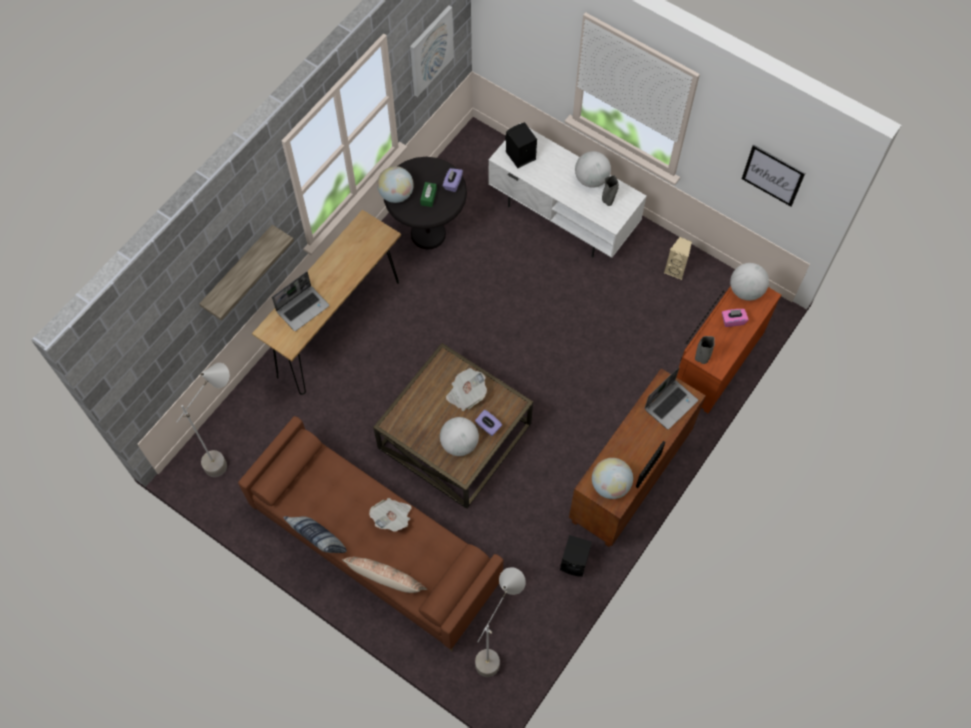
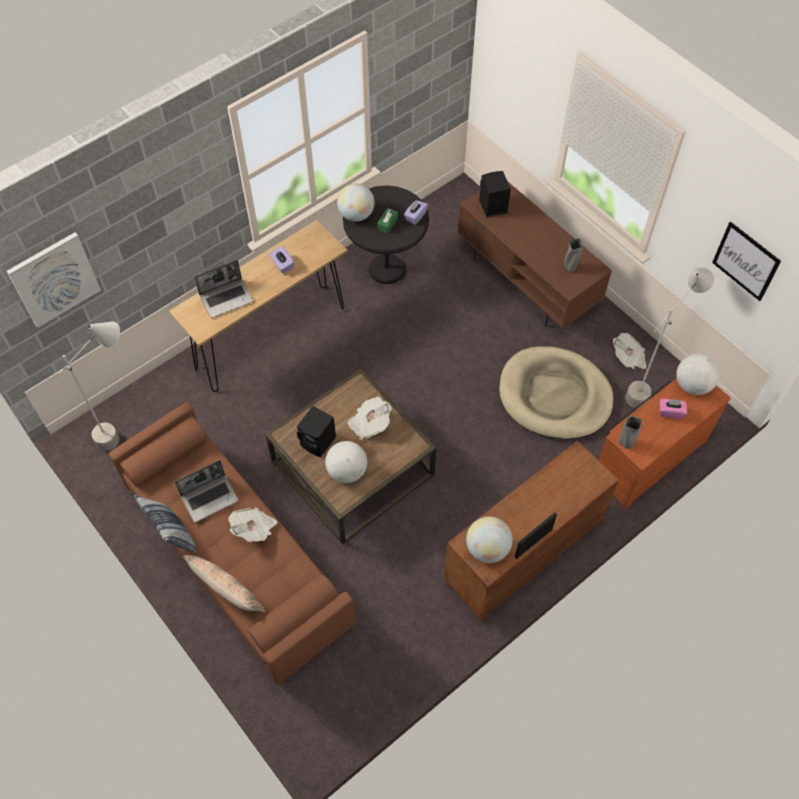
camera: 15 degrees right, 5 degrees down
(239, 271) = (163, 239): shelf -> none
(430, 50) = (420, 75): picture -> picture (54, 279)
(488, 426) = (382, 461): purple tissue box -> purple tissue box (282, 265)
(497, 646) = (329, 695): grey floor lamp -> grey floor lamp (648, 386)
(564, 215) = (527, 281): white tv stand -> brown tv stand
(575, 562) = (439, 628): black speaker -> black speaker (318, 442)
(591, 179) = (558, 243): globe -> none
(619, 322) = (554, 396): none -> beige dog bed
(670, 404) = (577, 479): laptop -> laptop (210, 498)
(676, 270) = (628, 358): beige speaker -> newspaper

